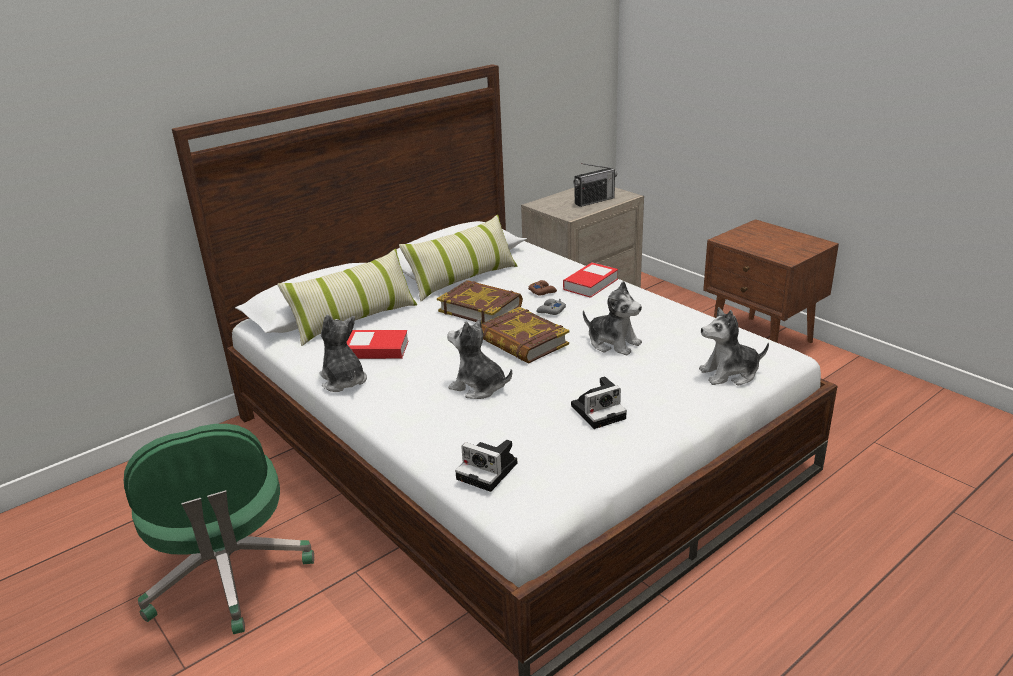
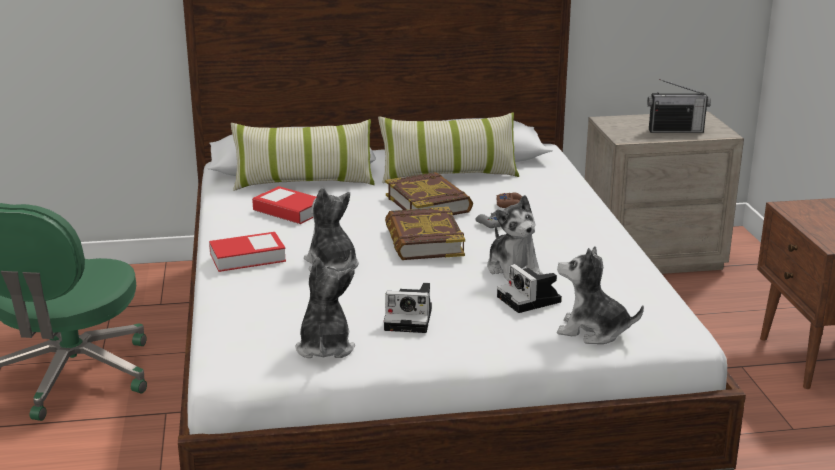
camera: 30 degrees right, 5 degrees down
(343, 380) = (230, 226): plush toy -> plush toy (325, 347)
(489, 471) = (245, 329): camera -> camera (531, 300)
(590, 284) = (571, 212): book -> book (247, 257)

